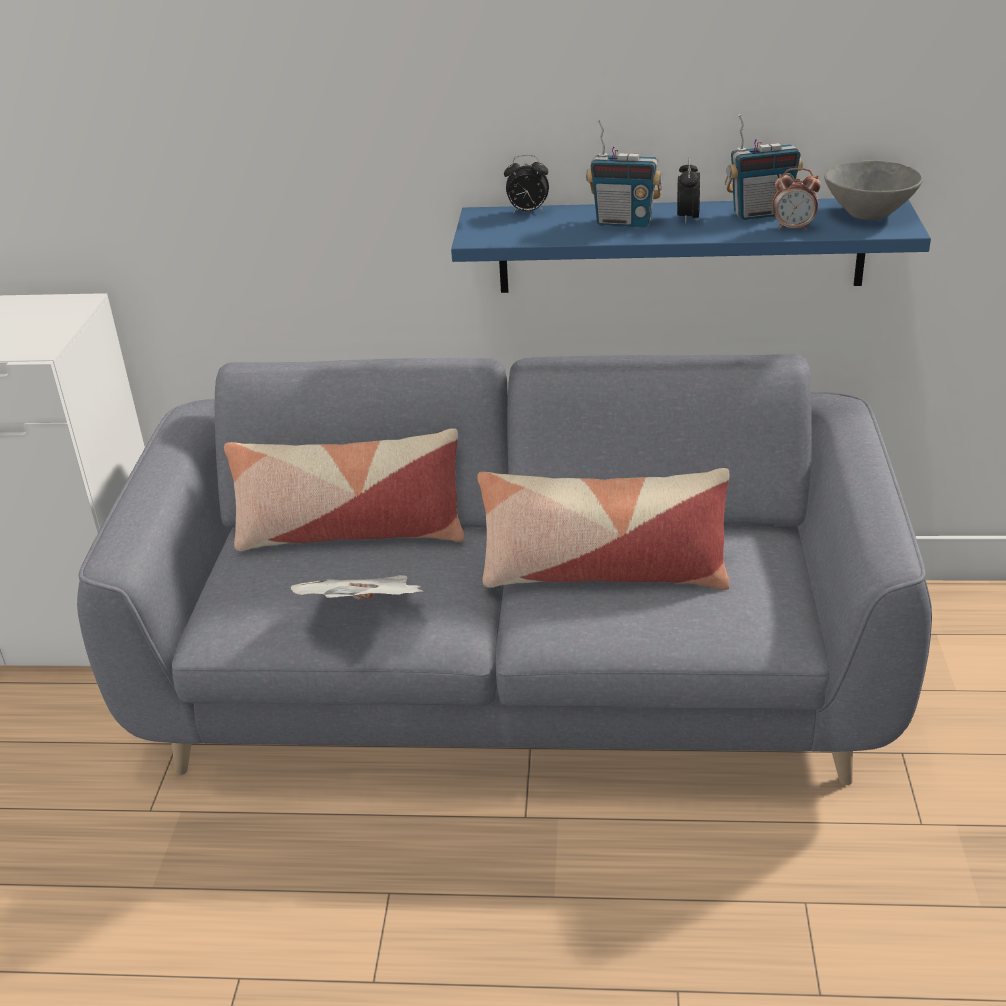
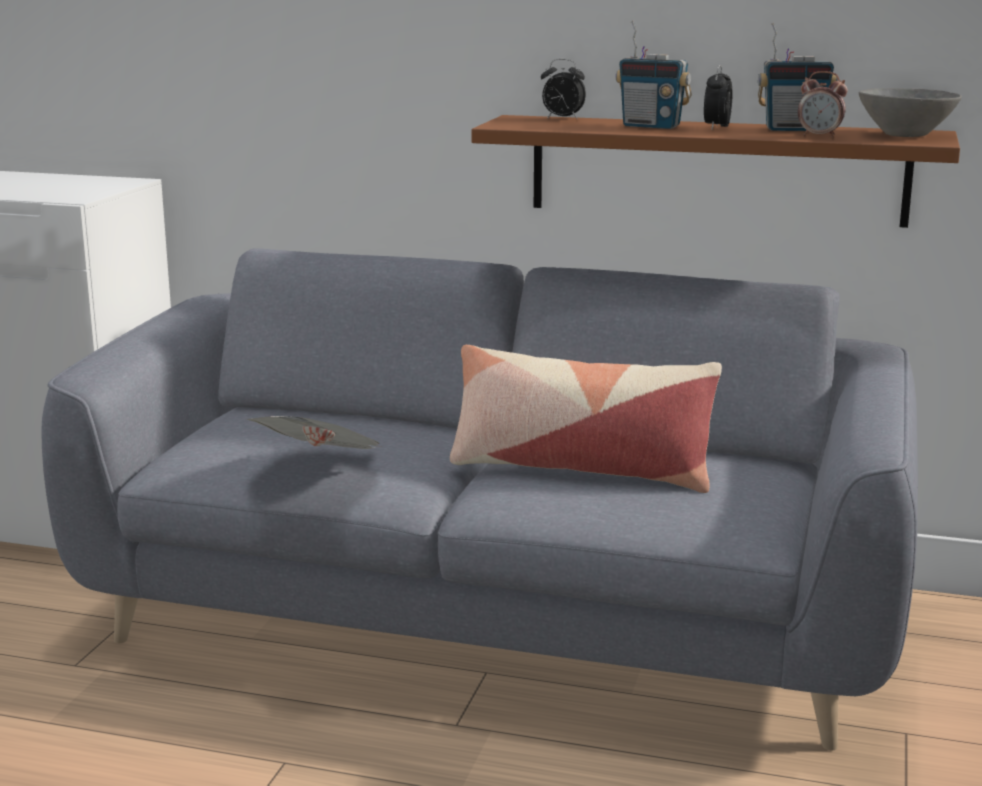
camera: 10 degrees right, 15 degrees down
(350, 532) = (338, 417): pillow -> none
(680, 245) = (716, 170): blue shelf -> brown shelf

